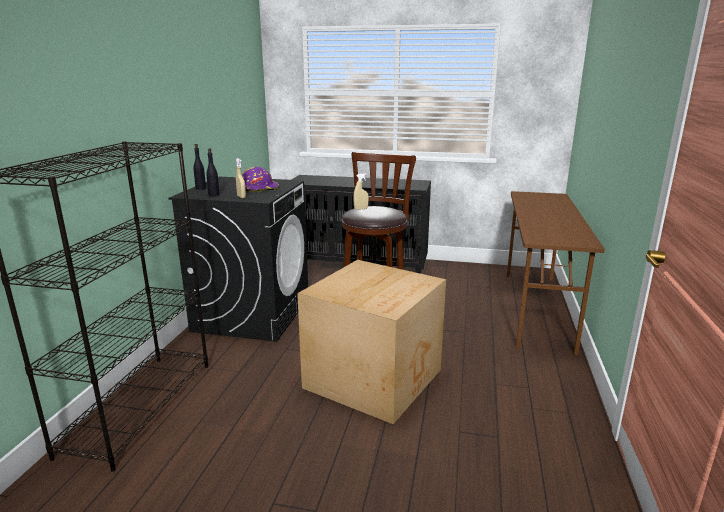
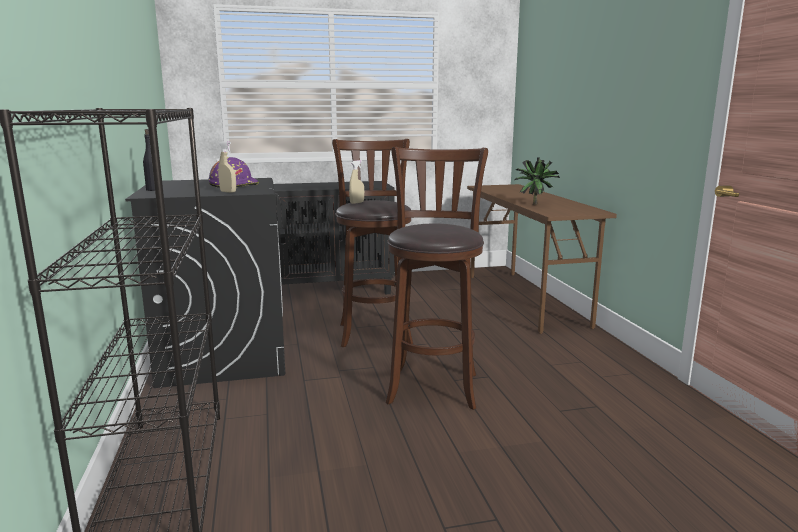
camera: 25 degrees left, 5 degrees down
(214, 195) = (187, 193): black bottle -> none
(375, 378) = (433, 385): cardboard box -> brown stool
(538, 224) = (534, 204): none -> potted plant

